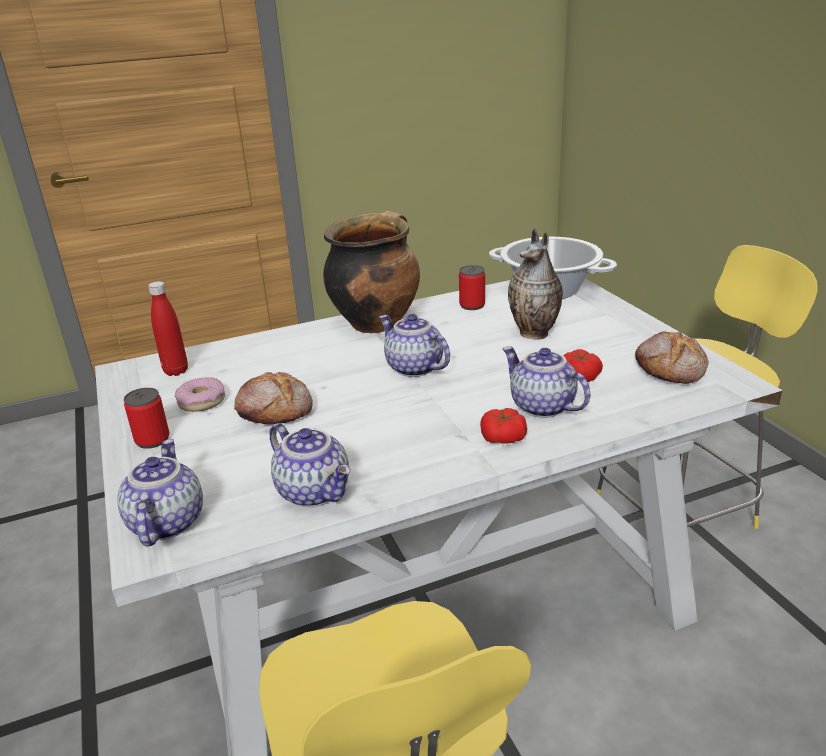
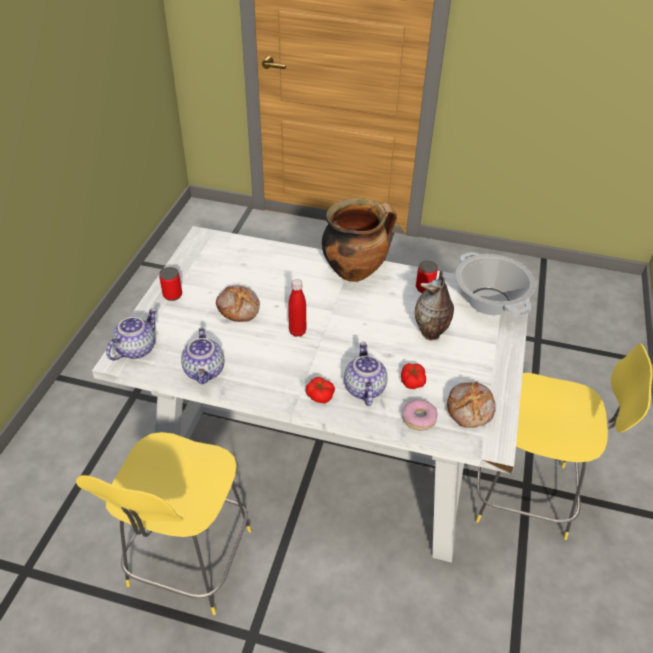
camera: 35 degrees right, 15 degrees up
(176, 371) = (222, 252): red bottle -> red bottle (297, 332)
(202, 401) = (214, 281): donut -> donut (419, 418)
(413, 368) = (333, 319): teapot -> none

